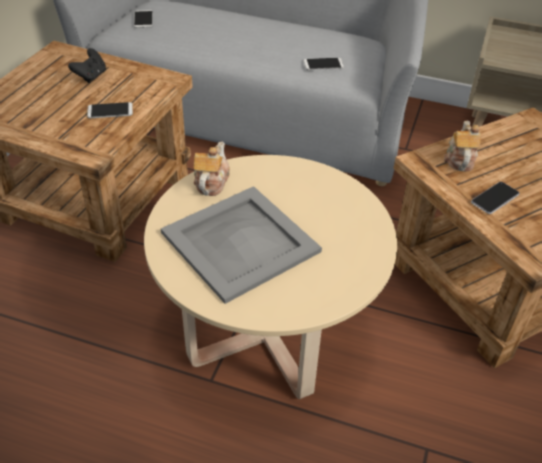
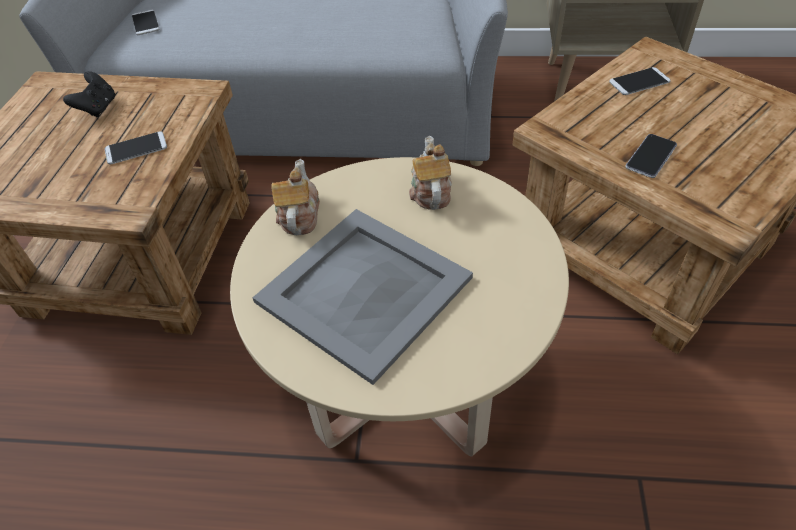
camera: 10 degrees left, 5 degrees up
(323, 64) = (384, 35): phone -> phone (639, 82)
(459, 159) = (590, 117): teapot -> teapot (430, 191)

